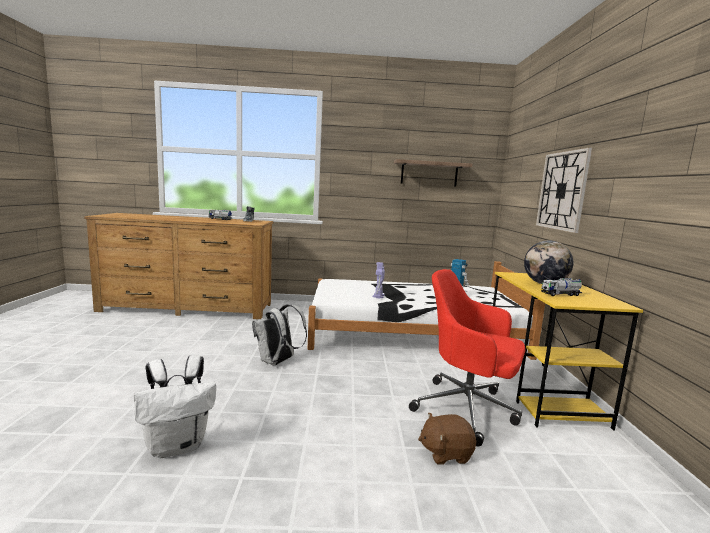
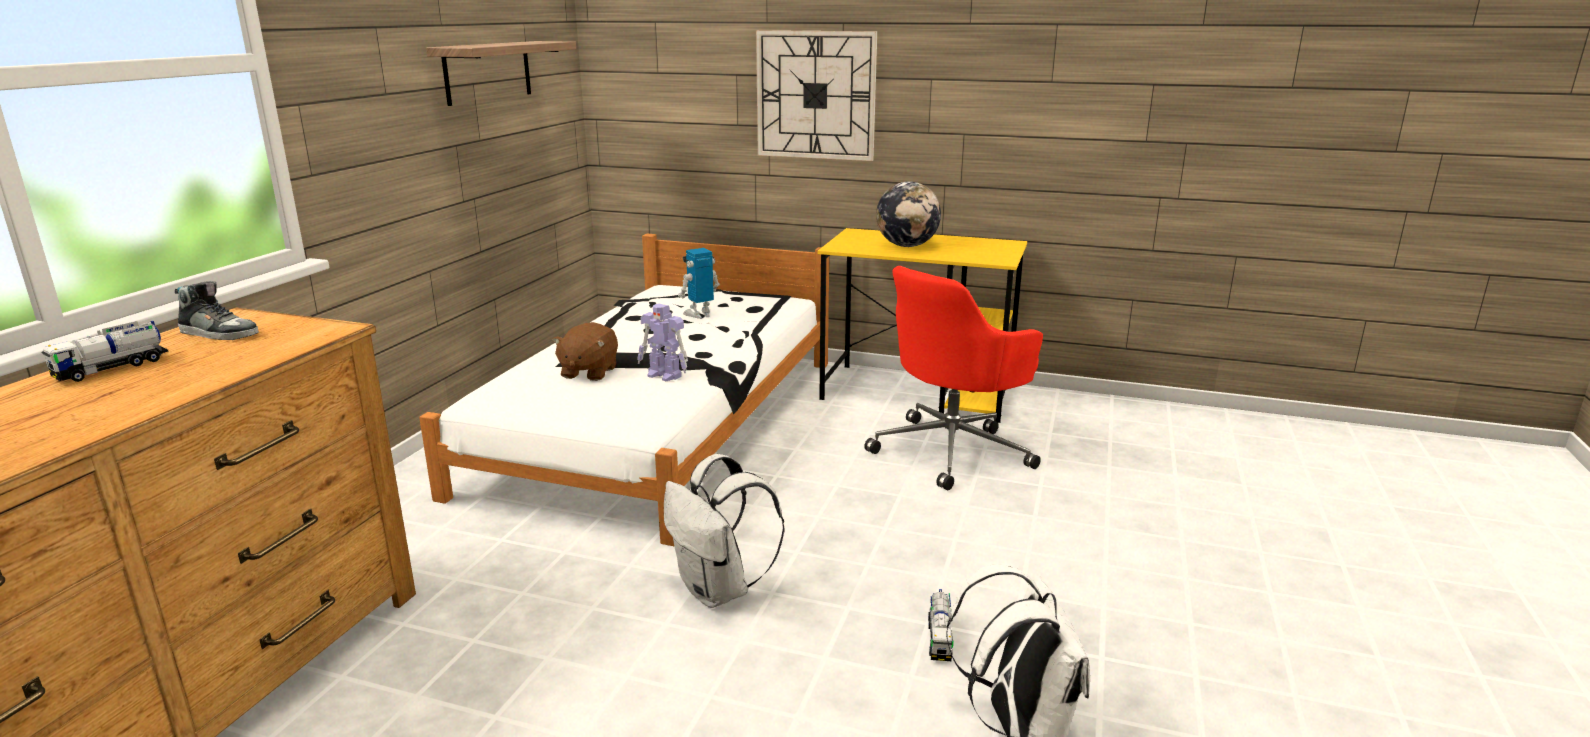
camera: 70 degrees left, 10 degrees up
(445, 453) = (1049, 491): brown plush toy -> brown plush toy (588, 372)
(561, 294) = (964, 252): toy truck -> toy truck (939, 638)

